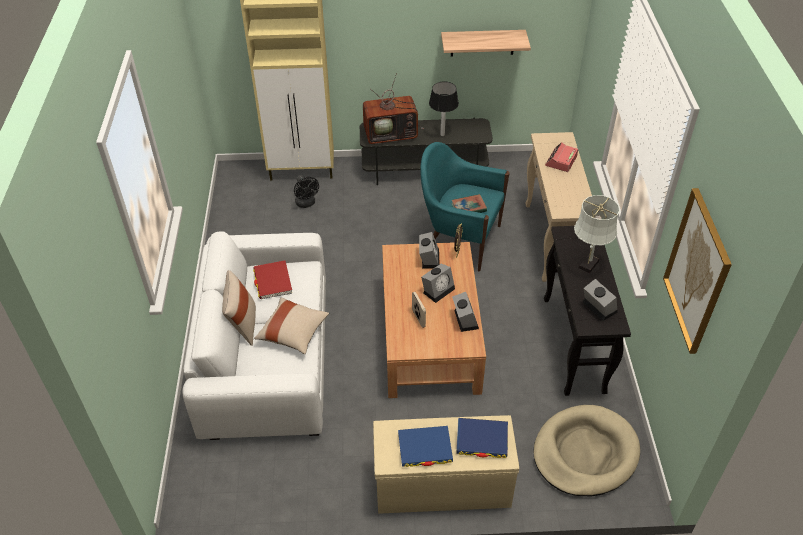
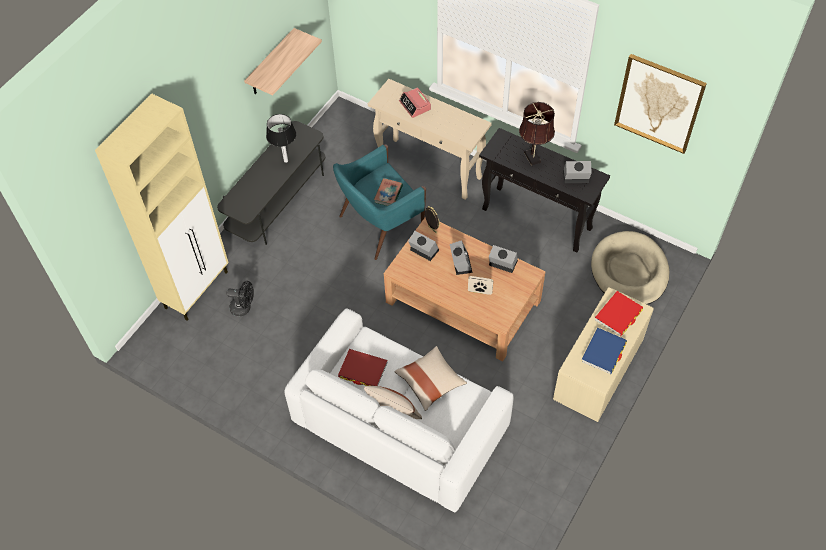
camera: 55 degrees left, 10 degrees up
(392, 134) = (252, 194): television -> none
(482, 439) = (618, 315): blue book -> red book
(587, 265) = (533, 159): white table lamp -> brown table lamp

